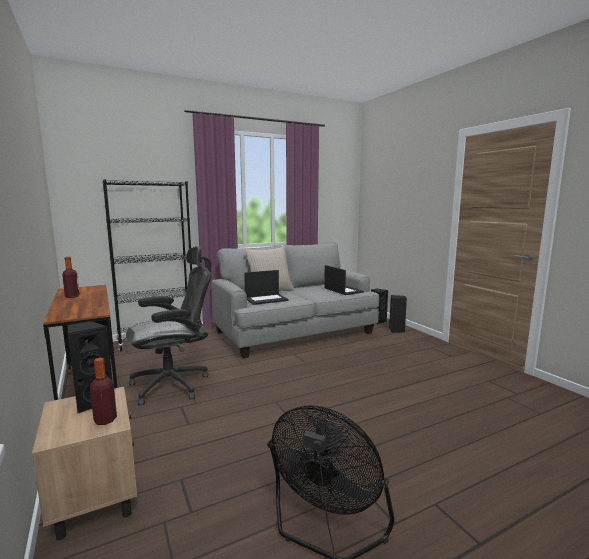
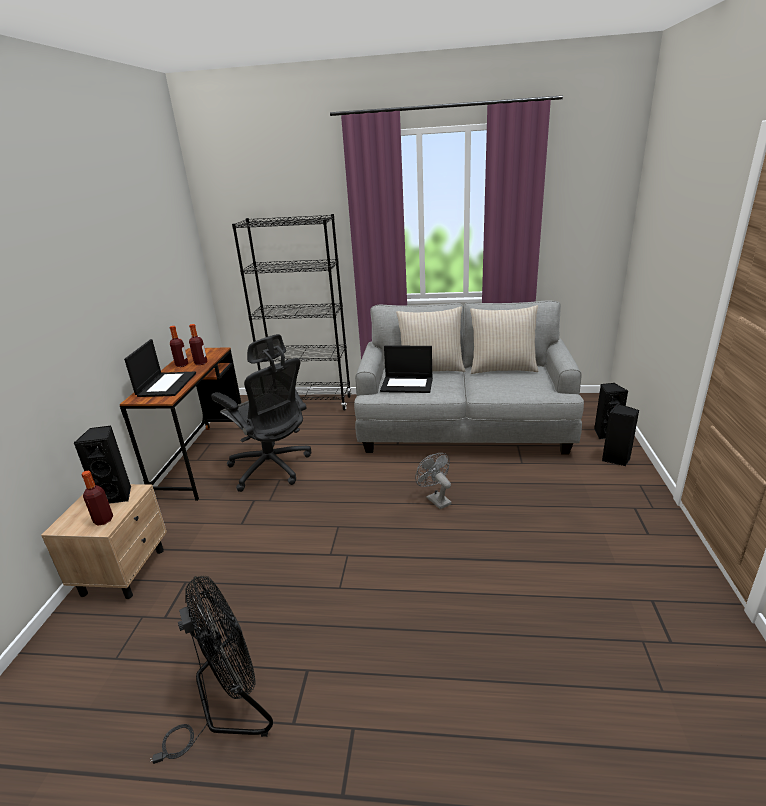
camera: 35 degrees right, 15 degrees up
(92, 293) = (201, 363): none -> bottle
(174, 384) = (272, 469): office chair -> office chair turned 45 degrees clockwise
(315, 286) = (502, 368): none -> beige pillow
(324, 370) = (435, 499): none -> grey fan
(342, 290) = (530, 385): laptop -> laptop (166, 384)

